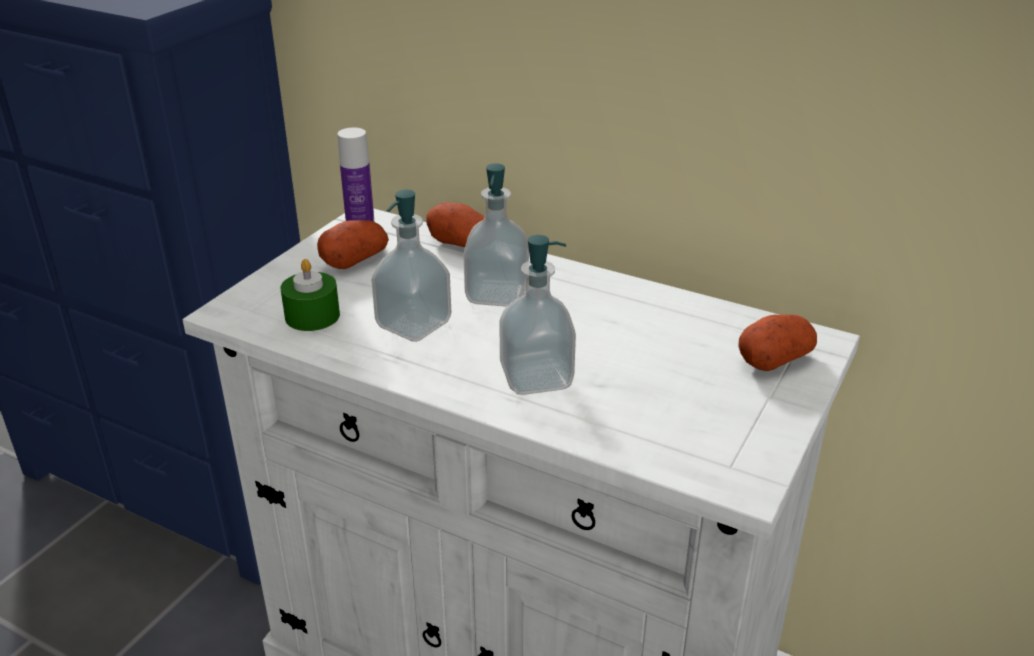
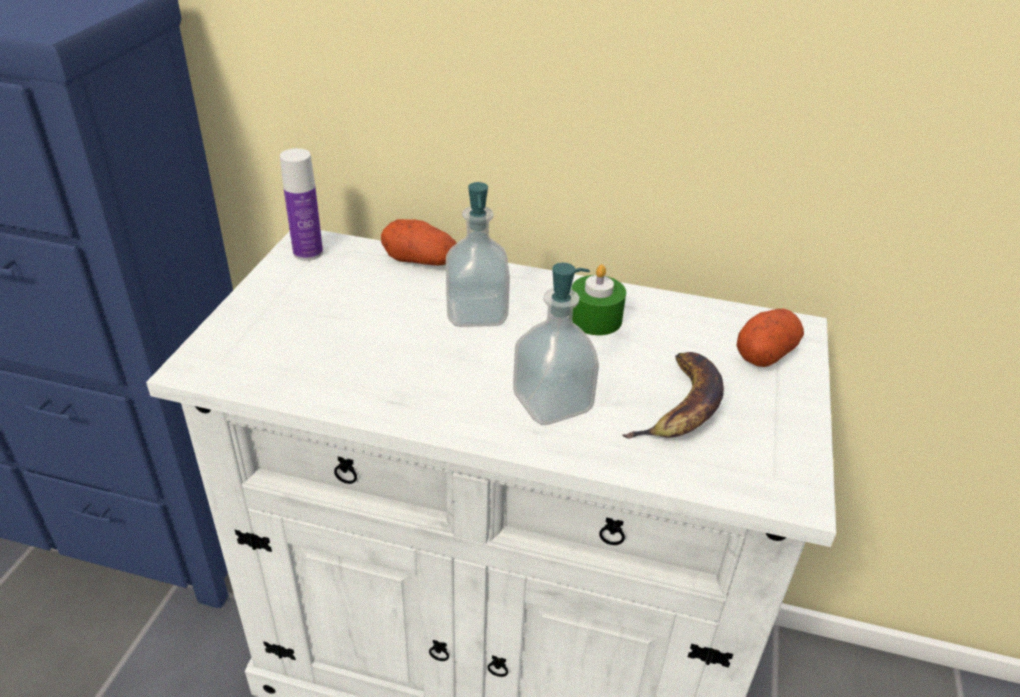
camera: 15 degrees left, 5 degrees up
(312, 316) = (293, 361): green candle -> green candle (595, 319)
(354, 260) = (315, 290): potato -> none
(414, 325) = (405, 358): soap dispenser -> none
(662, 396) = (680, 407): none -> banana

